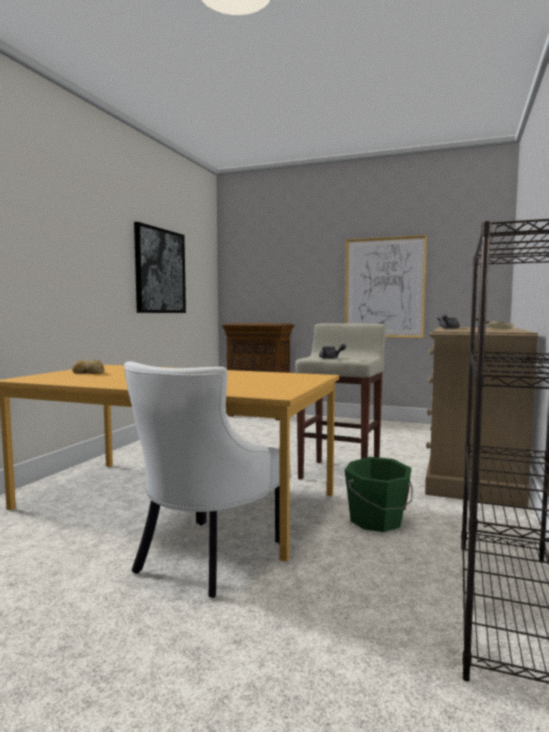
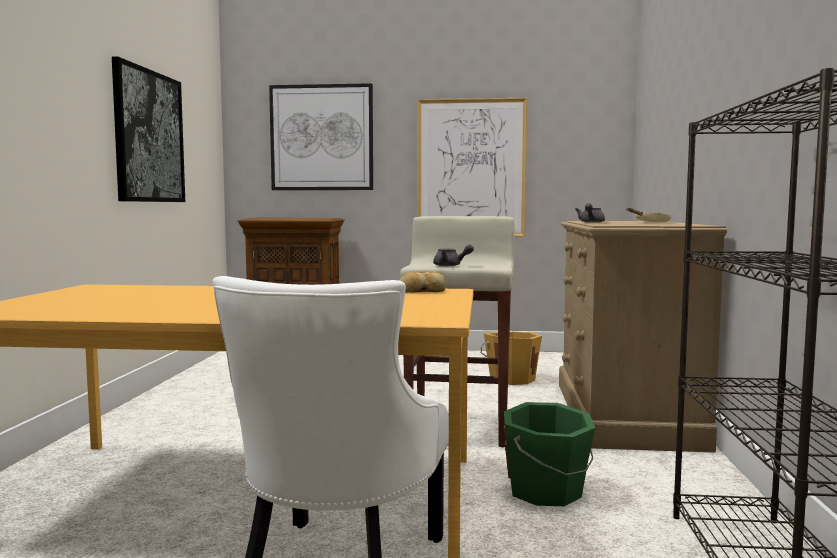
camera: 15 degrees left, 0 degrees up
(88, 373) = (77, 298): bread -> bread (421, 291)
(280, 268) = (321, 138): none -> picture
(400, 442) = (512, 379): none -> orange bucket

